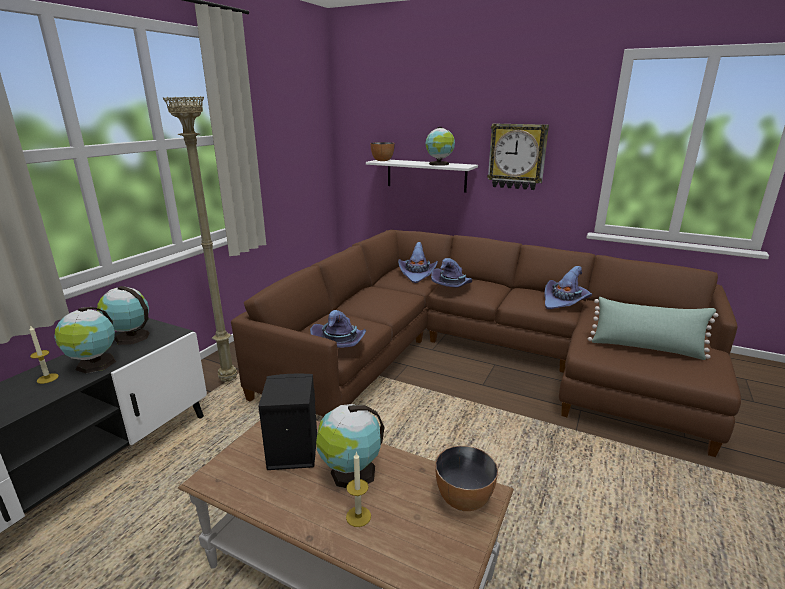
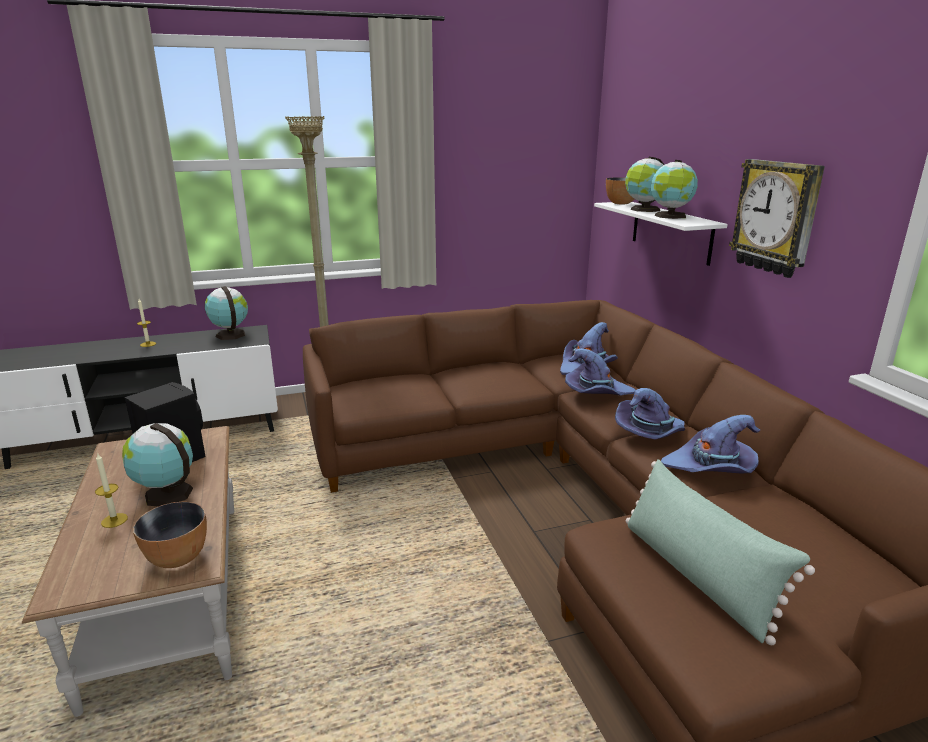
camera: 45 degrees right, 0 degrees up
(94, 365) = (180, 345): globe -> globe (643, 210)
(340, 343) = (367, 401): purple hat -> purple hat (650, 433)

